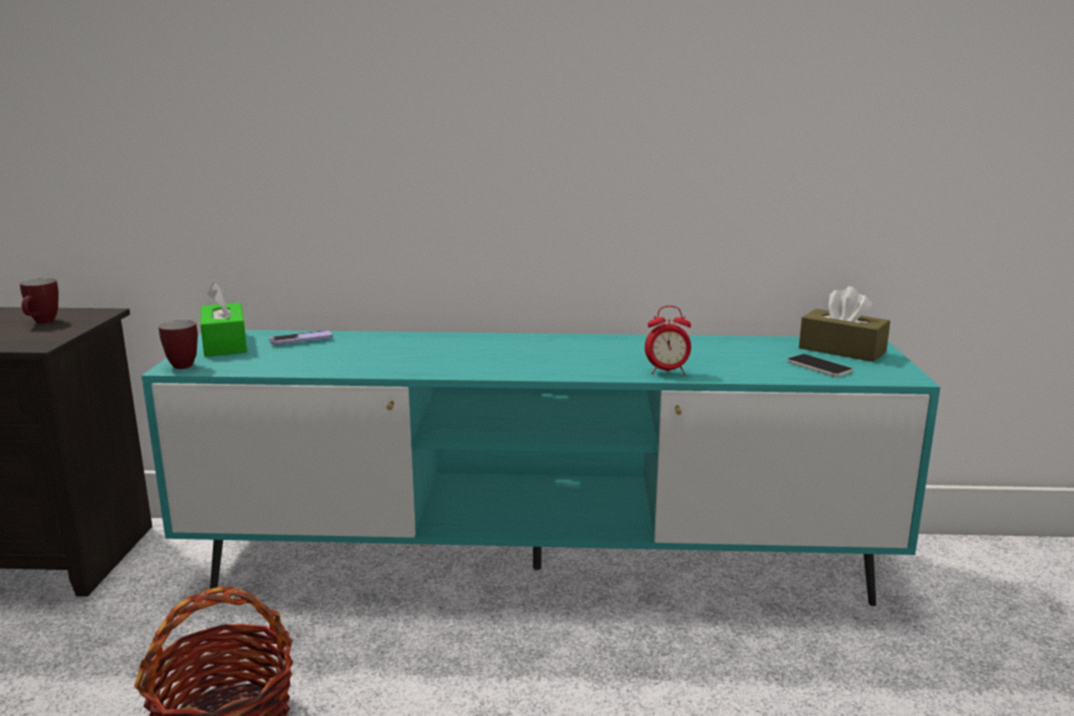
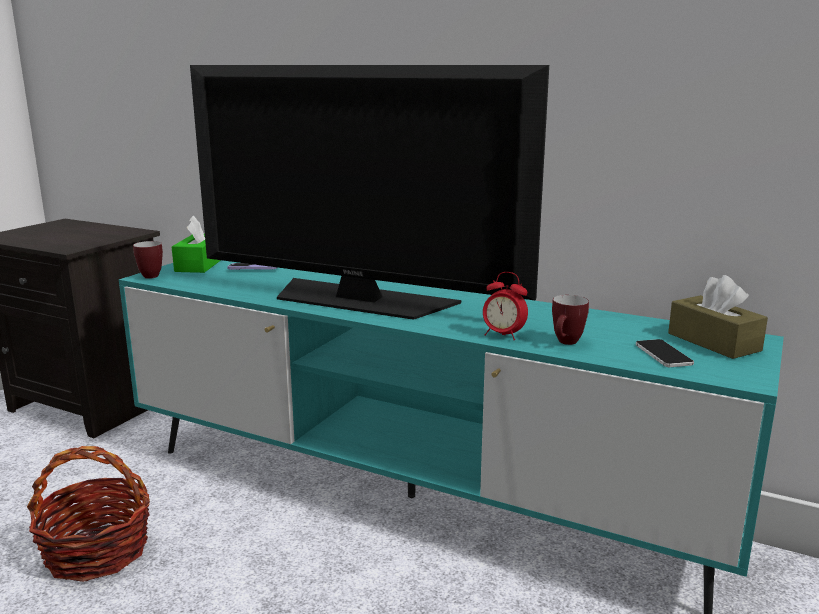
camera: 25 degrees right, 0 degrees up
(42, 322) = (95, 234): mug -> mug (566, 343)
(476, 358) = (359, 300): none -> television

